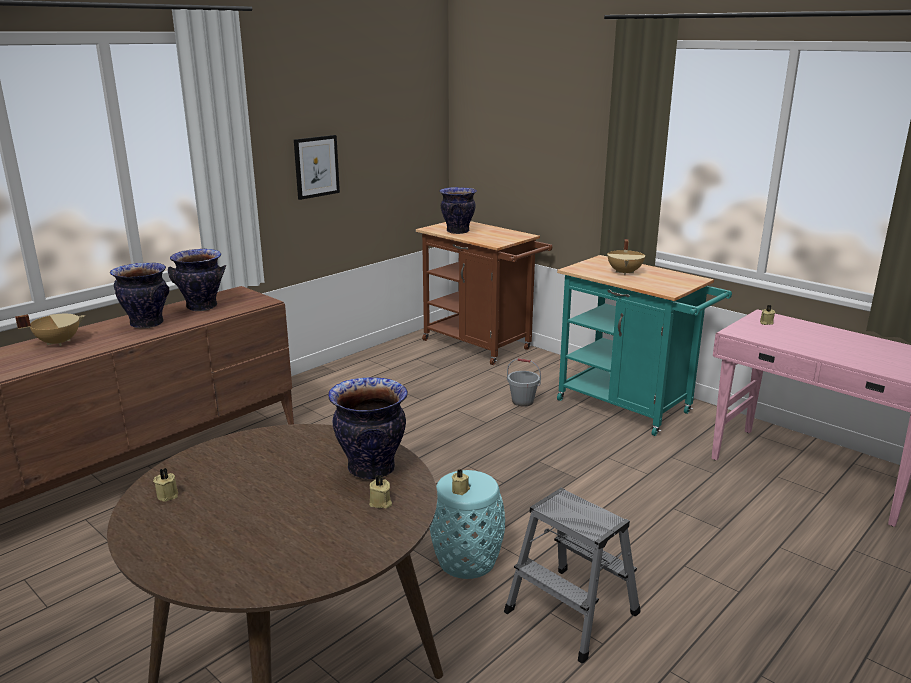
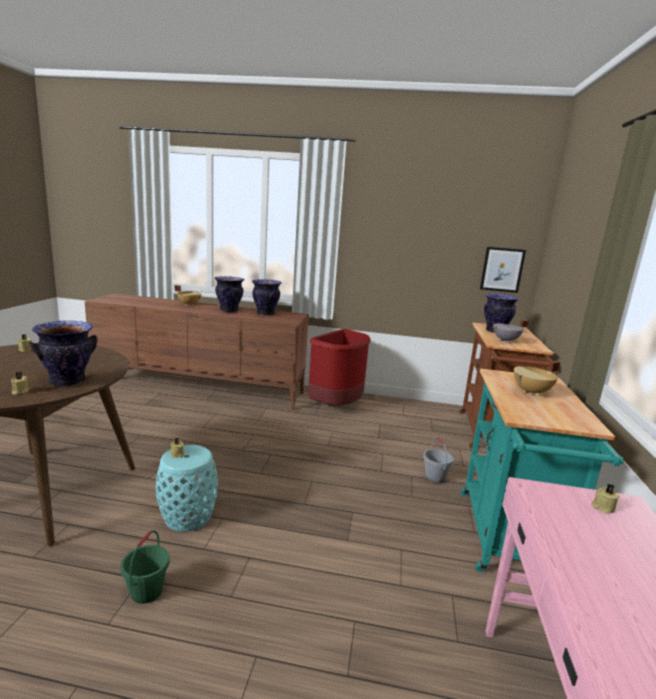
camera: 55 degrees right, 5 degrees down
(316, 166) = (396, 255): picture -> picture (502, 269)
(321, 396) = (337, 406): none -> red trash can
(491, 238) = (506, 340): none -> grey cooking pot
(571, 611) = (146, 591): grey step ladder -> green bucket

